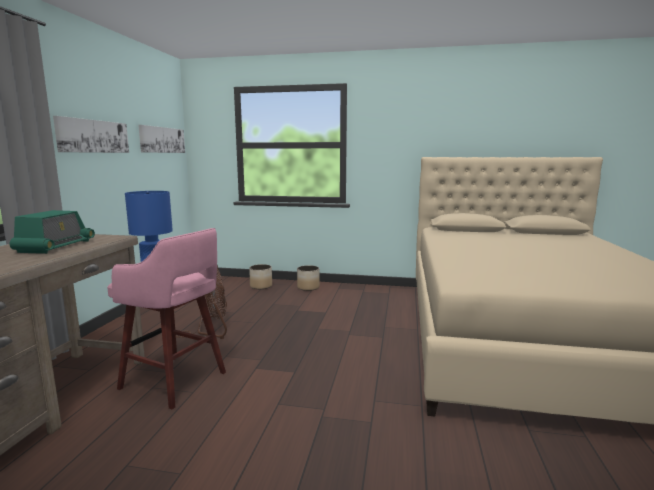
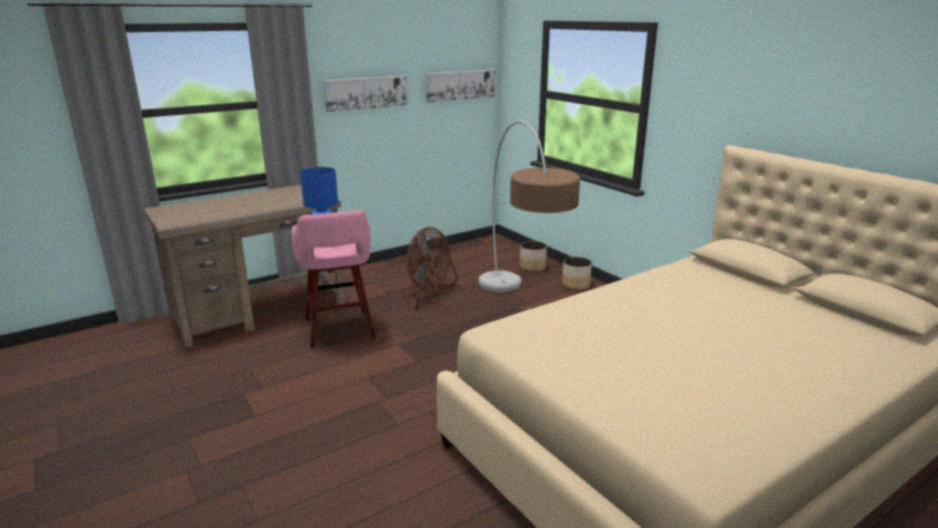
camera: 45 degrees right, 10 degrees up
(55, 246) = (277, 200): radio -> none
(300, 310) = (520, 308): none -> floor lamp

